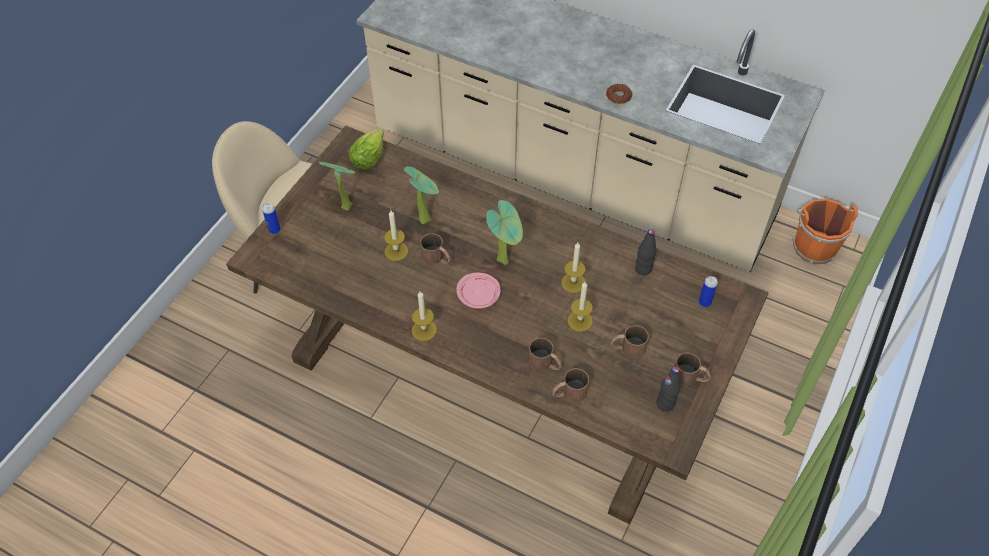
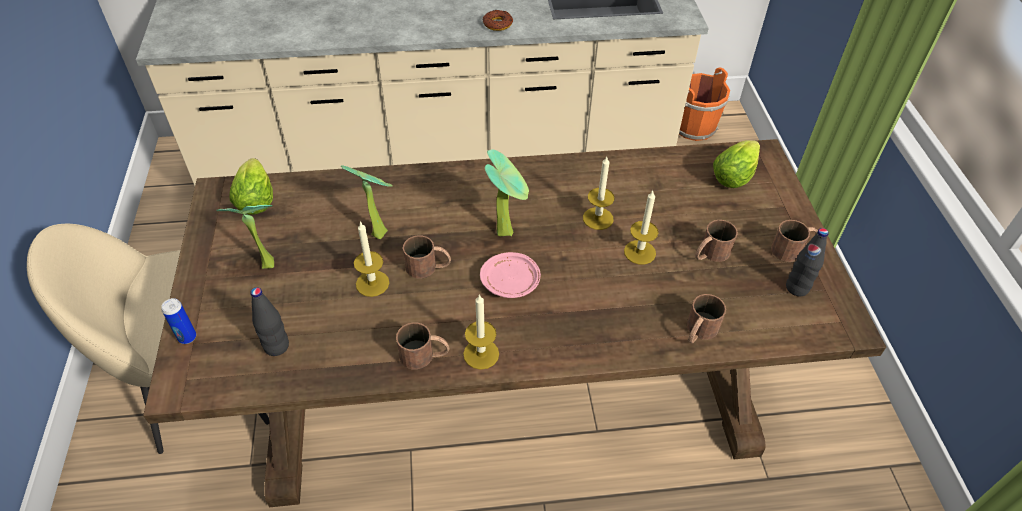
camera: 35 degrees left, 5 degrees down
(545, 363) = (646, 315): brown mug -> brown mug (424, 355)
(643, 269) = (652, 172): black bottle -> black bottle (276, 346)
(704, 302) = (735, 174): can -> lettuce

